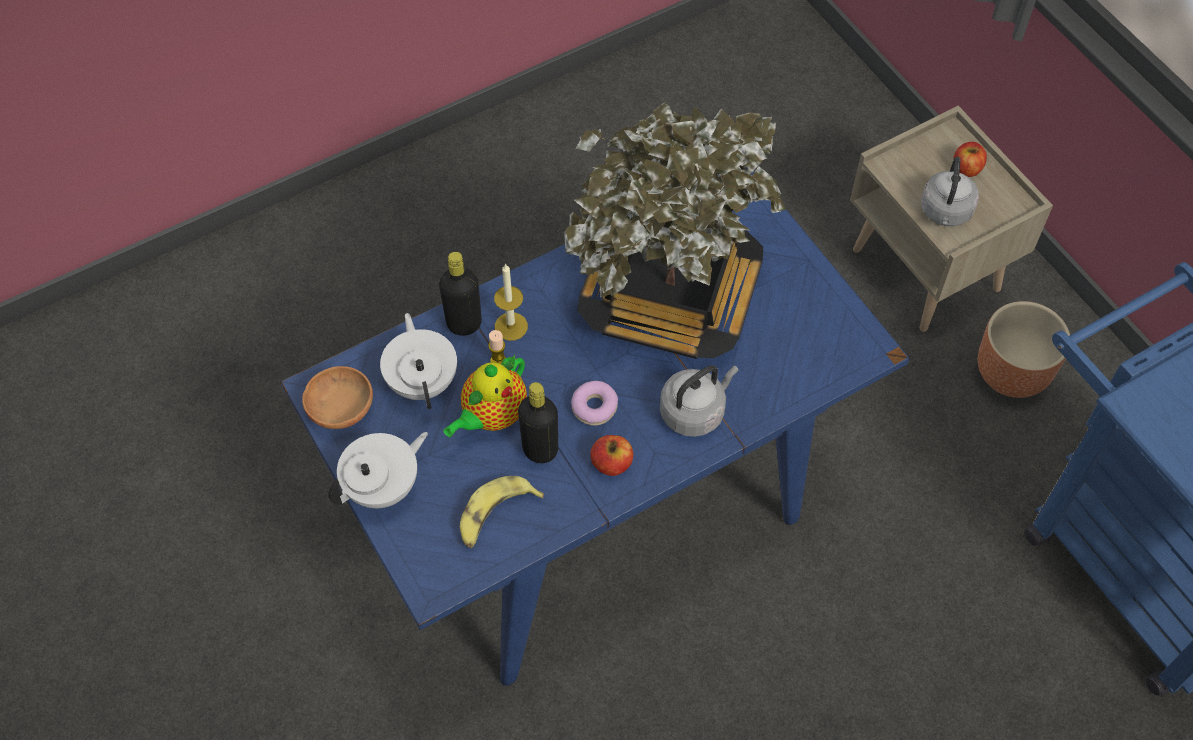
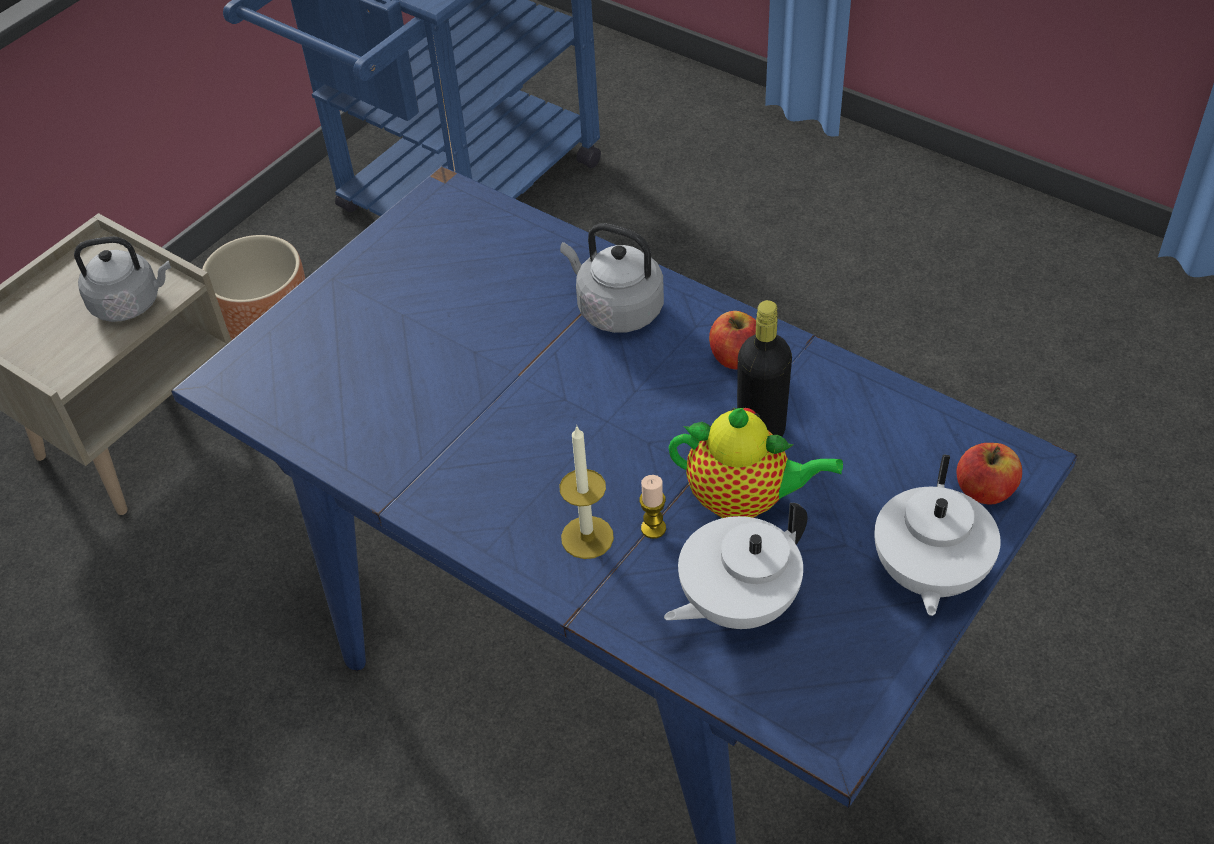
camera: 110 degrees left, 10 degrees down
(341, 408) = (844, 685): brown bowl -> none
(383, 487) = (927, 574): white teapot -> white teapot turned 105 degrees counterclockwise
(464, 323) = (612, 595): black bottle -> none
(495, 515) = (882, 439): banana -> none
(594, 407) = (665, 401): donut -> none
(669, 295) = (449, 388): potted plant -> none
(966, 168) = (49, 302): apple -> apple (985, 490)

